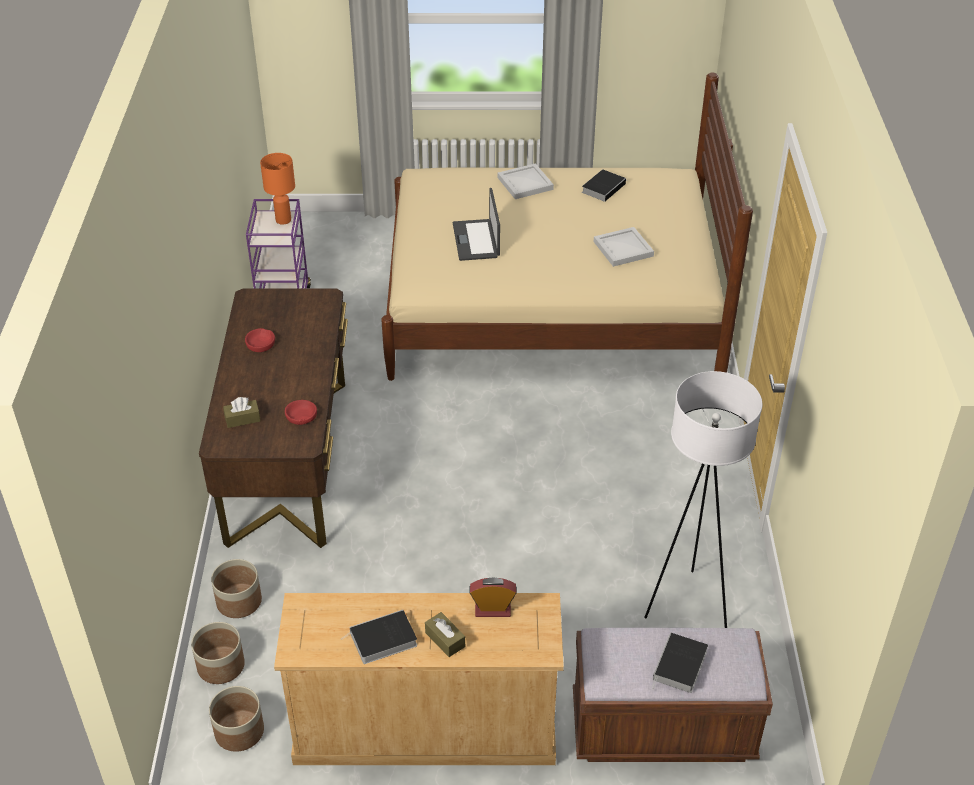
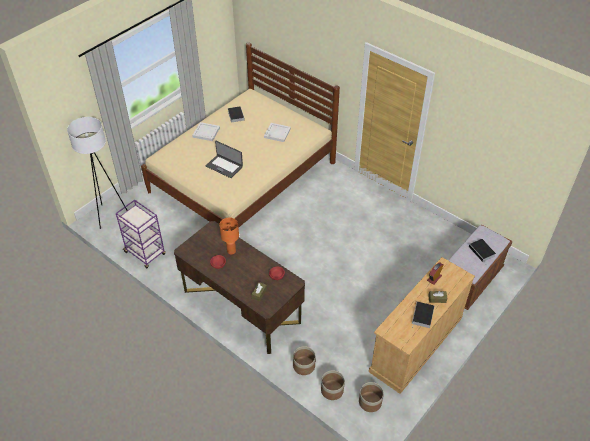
camera: 50 degrees left, 5 degrees up
(283, 219) = (135, 213): orange table lamp -> orange table lamp (231, 250)
(686, 605) = (425, 240): white floor lamp -> white floor lamp (109, 215)

